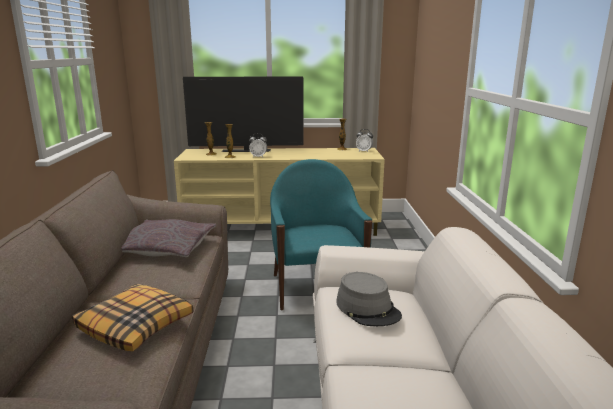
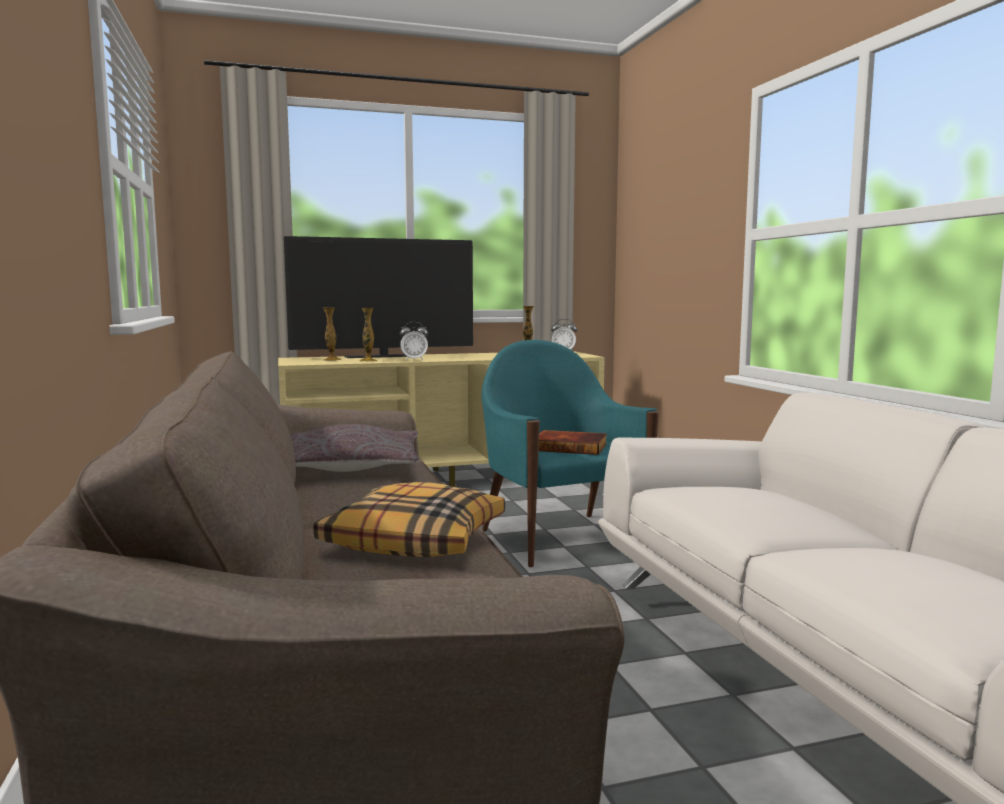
camera: 15 degrees left, 10 degrees down
(319, 235) = (570, 447): none -> book
(368, 309) = (745, 495): grey hat -> none

